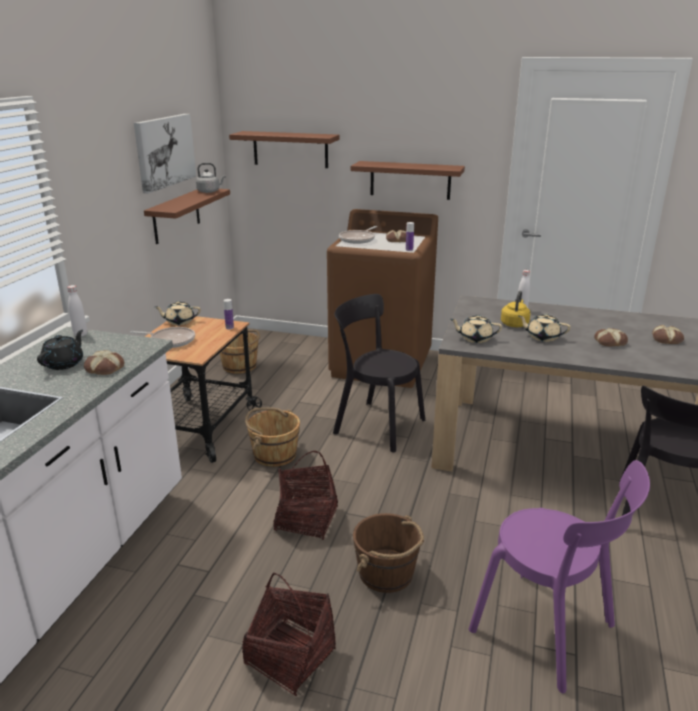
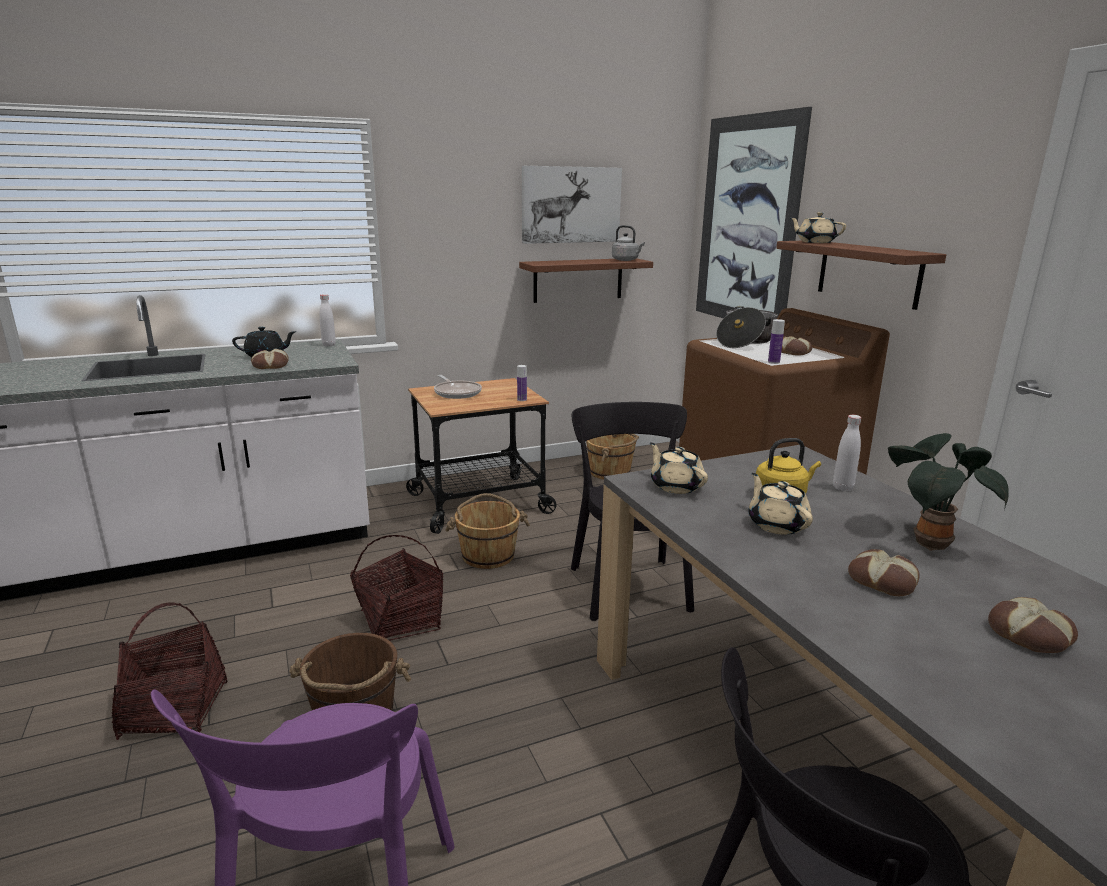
camera: 50 degrees right, 5 degrees down
(179, 322) = (499, 383): beige teapot -> beige teapot (815, 242)
(290, 149) = (747, 222): brown shelf -> picture
(358, 239) = (745, 341): frying pan -> cooking pot
(588, 320) = (927, 542): none -> potted plant

